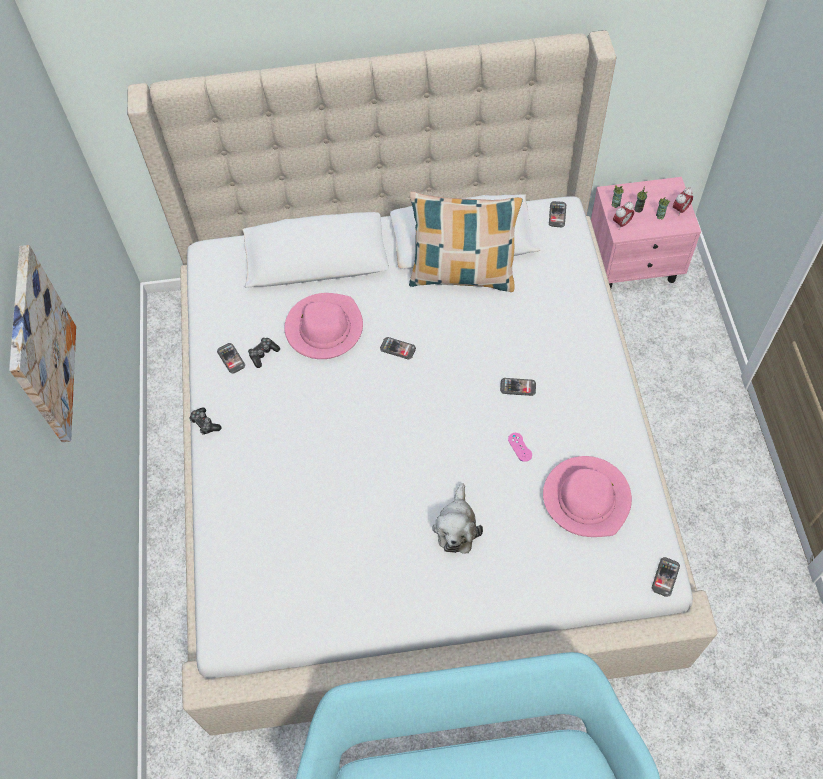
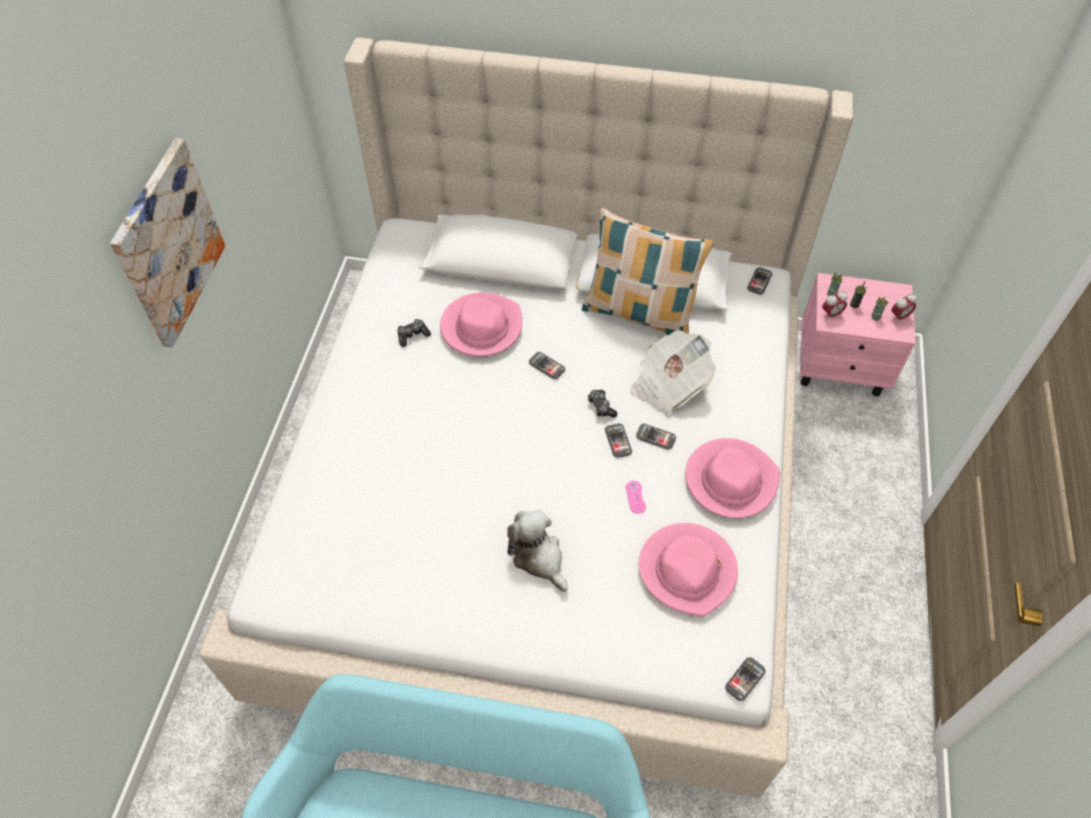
camera: 15 degrees right, 5 degrees down
(205, 424) = (330, 384): game controller -> game controller (601, 407)
(231, 358) = (380, 331): phone -> phone (618, 441)
(456, 527) = (539, 557): plush toy -> plush toy turned 120 degrees clockwise
(512, 334) = (669, 384): none -> newspaper
(595, 407) = (730, 480): none -> pink hat

